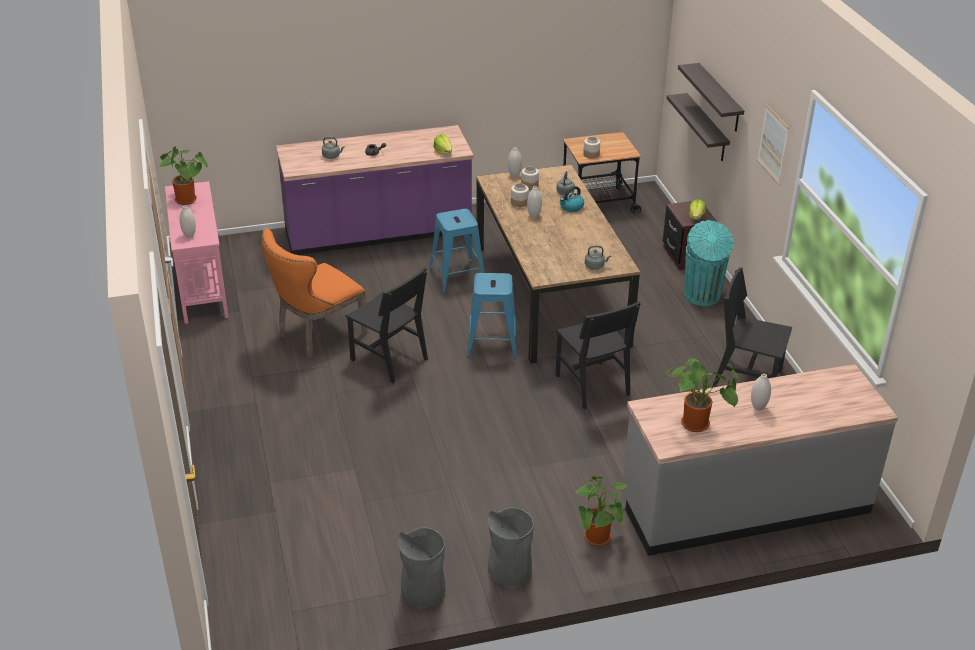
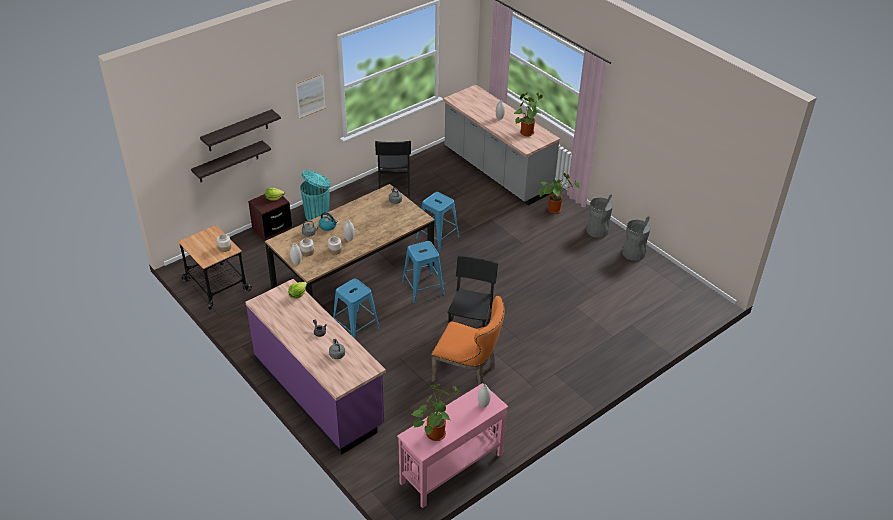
camera: 115 degrees left, 5 degrees up
(592, 385) = (437, 238): black chair -> blue stool

